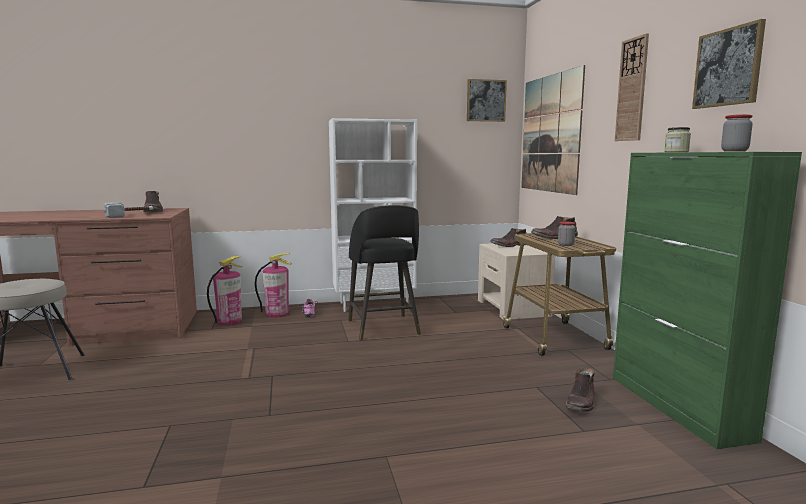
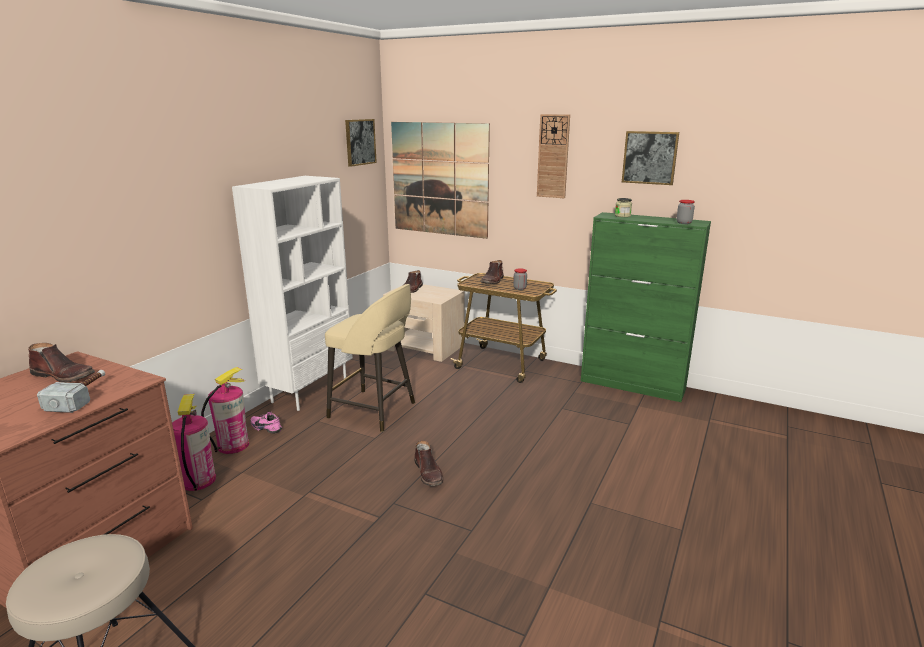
camera: 50 degrees left, 10 degrees up
(383, 328) = (374, 411): black stool -> beige stool
(581, 402) = (597, 406): brown boot -> brown boot (429, 473)

